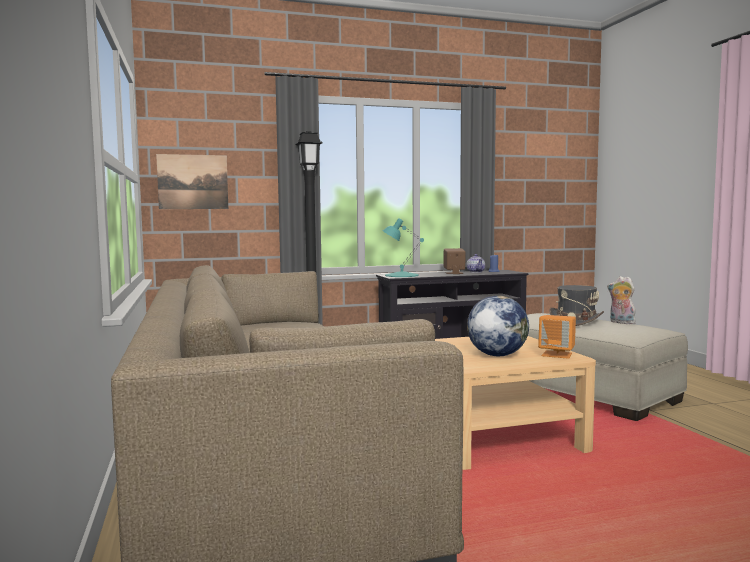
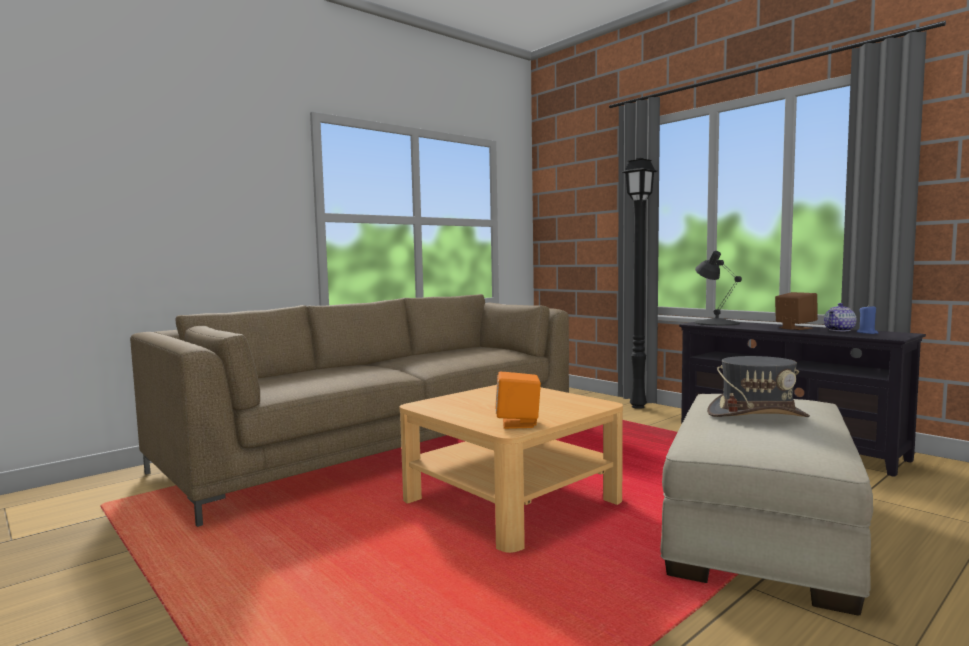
camera: 65 degrees right, 0 degrees up
(193, 182) = (564, 220): picture -> none
(401, 275) = (716, 323): turquoise table lamp -> black table lamp
(496, 355) = (485, 407): globe -> none
(621, 322) = (820, 435): plush toy -> none

